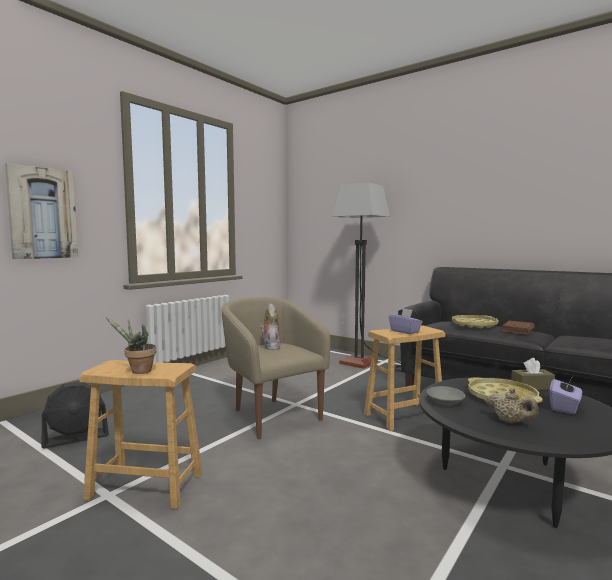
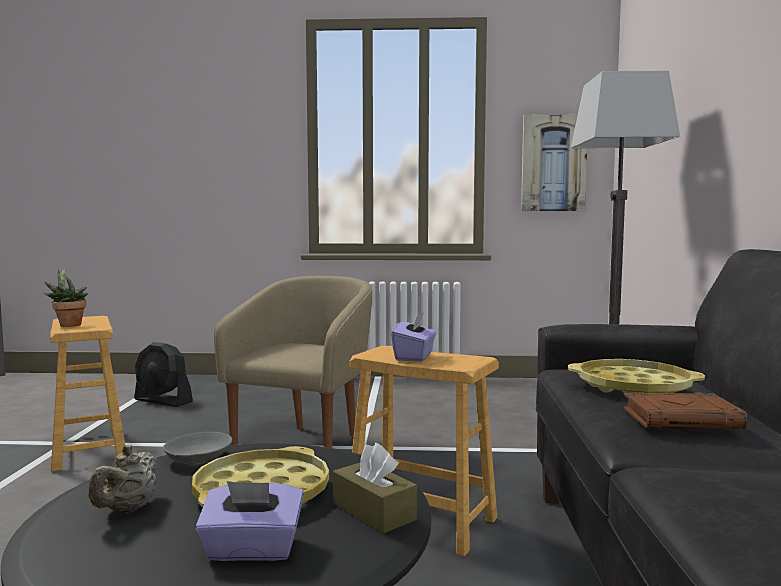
camera: 55 degrees right, 0 degrees up
(42, 213) = (216, 172): picture -> picture (553, 163)
(270, 347) = (311, 347): plush toy -> none

